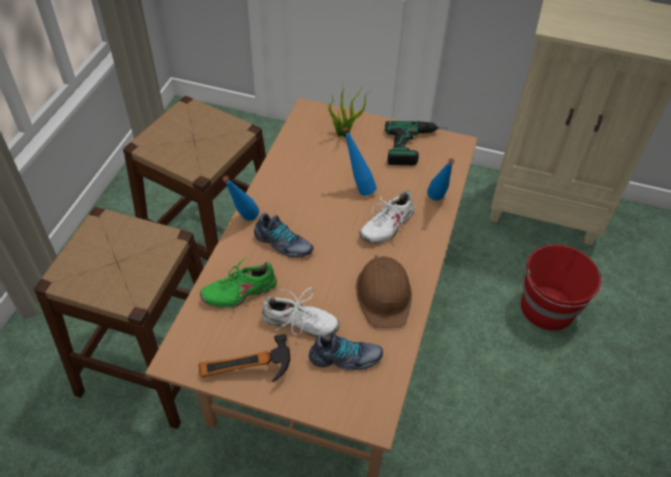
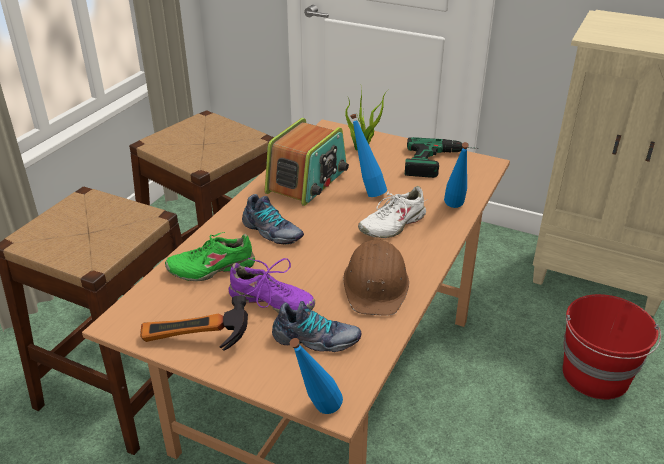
camera: 10 degrees right, 15 degrees down
(243, 221) = (234, 210): blue bottle -> blue bottle (316, 414)
(299, 323) = (271, 302): white shoe -> purple shoe
(302, 179) = (307, 181): none -> radio

